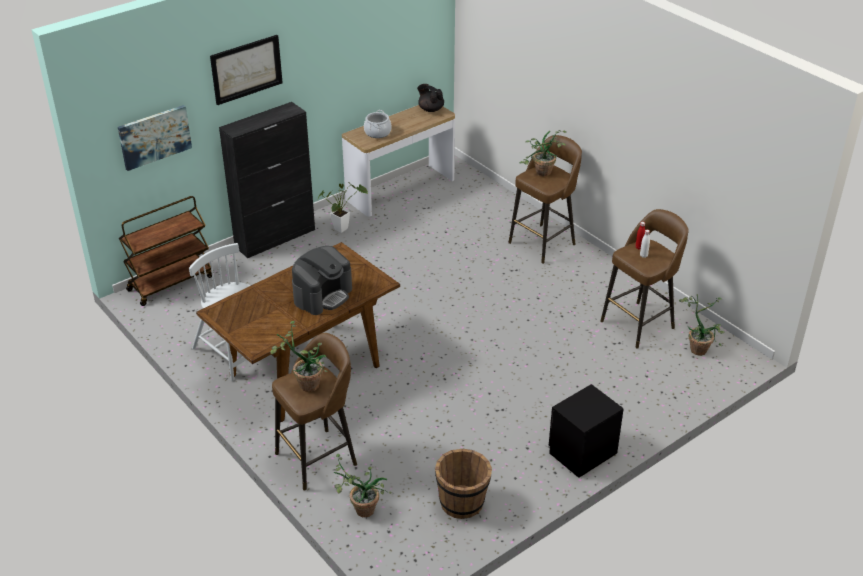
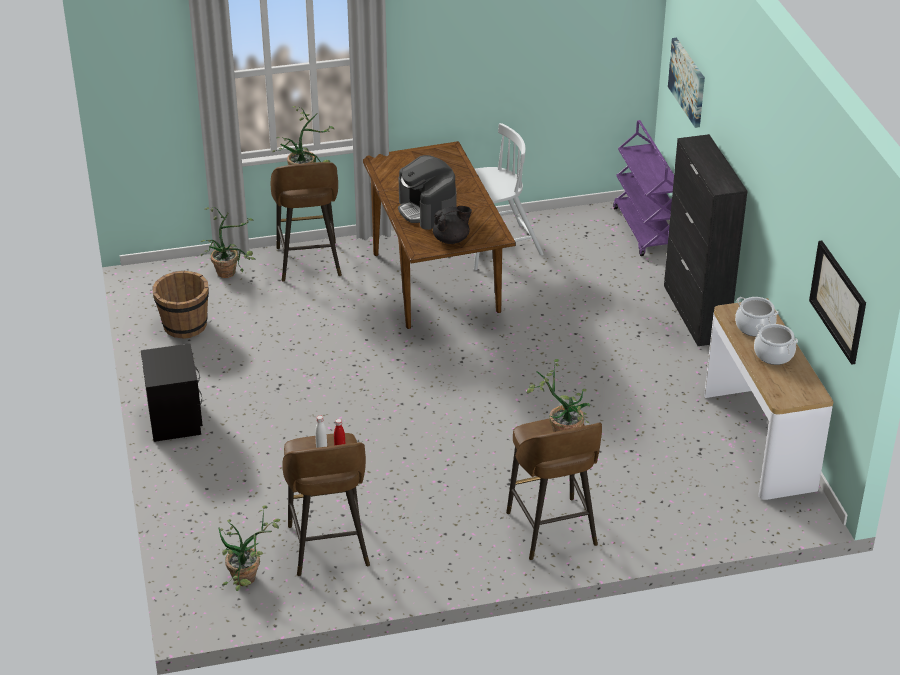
camera: 115 degrees right, 0 degrees up
(171, 283) = (645, 230): brown cart -> purple cart
(246, 69) = (738, 104): picture -> picture (838, 301)
(343, 228) = (689, 369): potted plant -> none
(402, 122) = (773, 354): none -> cooking pot
(430, 109) = (801, 390): black teapot -> black teapot (451, 239)

